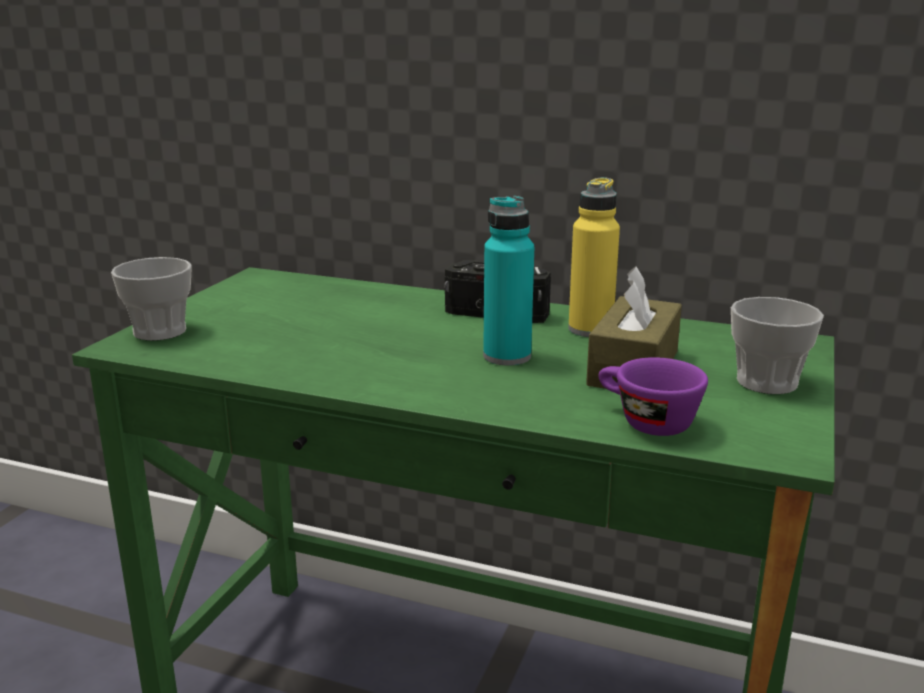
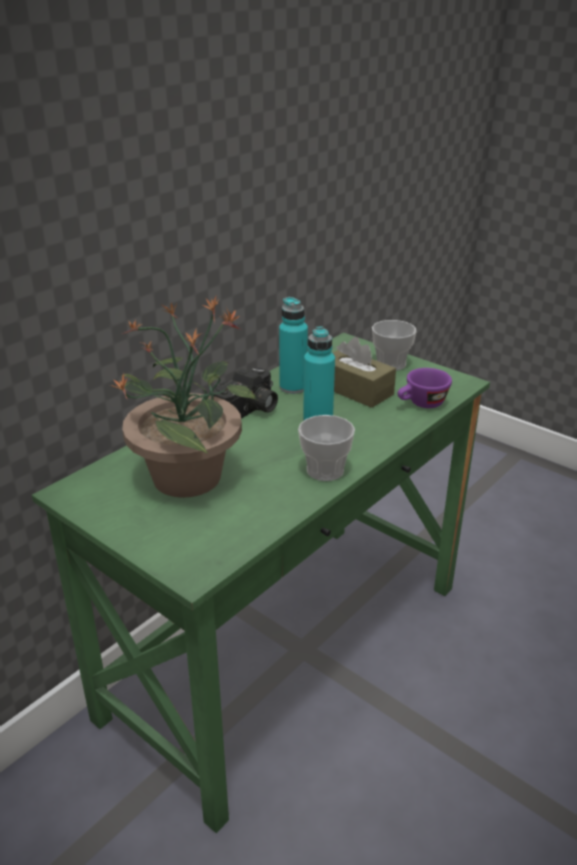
camera: 70 degrees left, 10 degrees up
(160, 331) = (173, 552): cup -> cup (325, 470)
(314, 314) = (189, 476): none -> potted plant
(590, 329) = (293, 387): yellow bottle -> turquoise bottle

